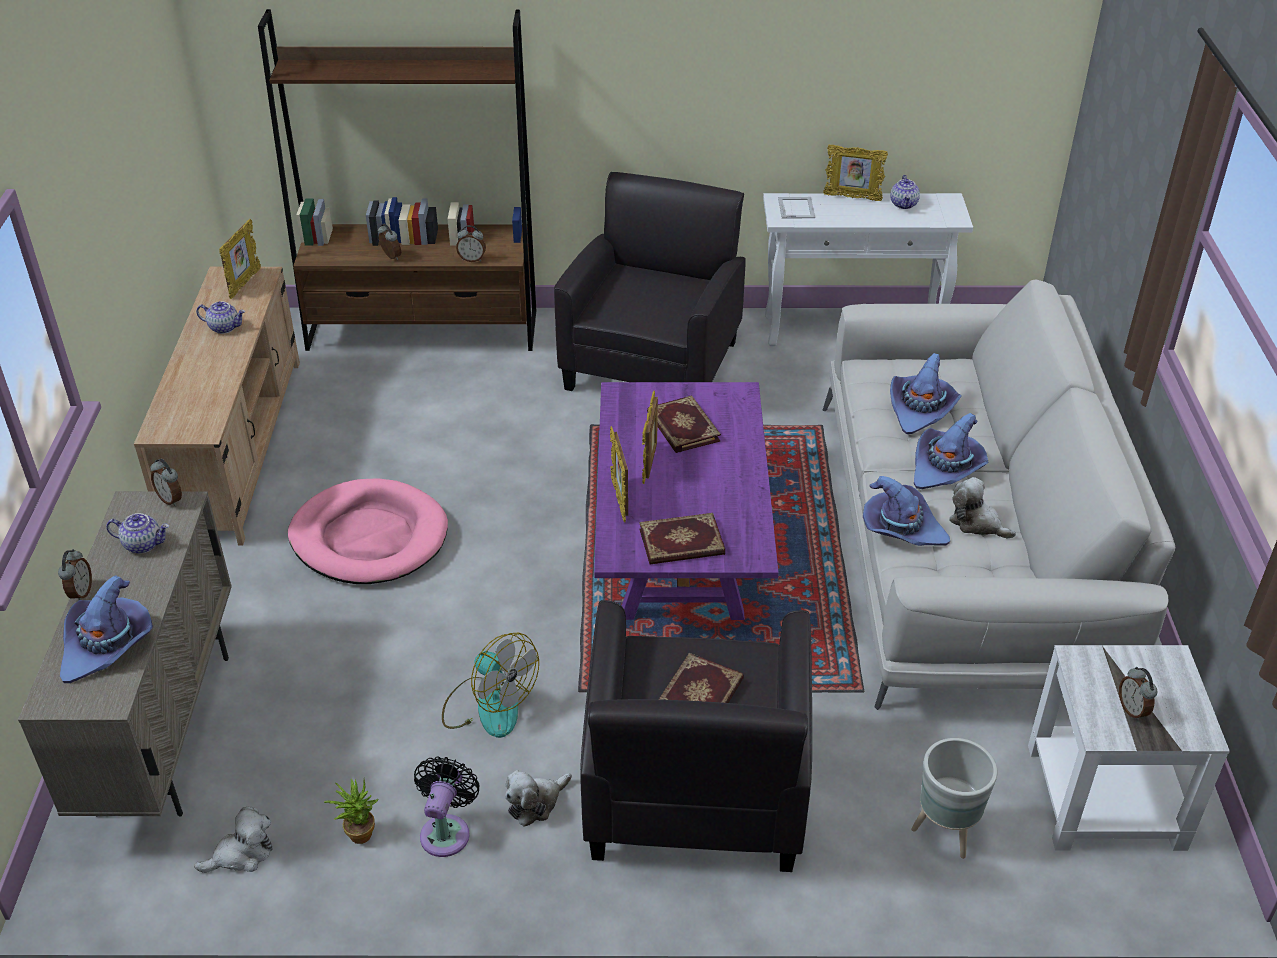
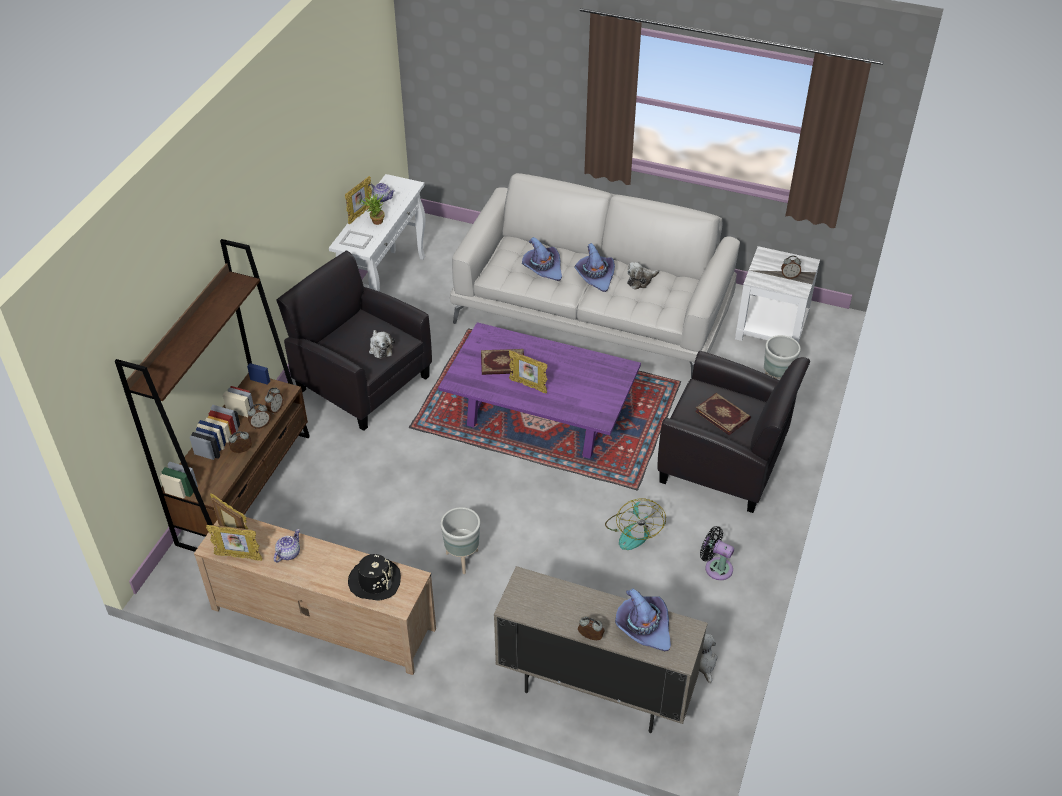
camera: 70 degrees left, 5 degrees up
(143, 544) = (556, 602): teapot -> none
(171, 499) = (516, 585): alarm clock -> alarm clock (260, 425)
(194, 402) = (374, 581): none -> black hat
(358, 831) = (704, 606): potted plant -> potted plant (375, 222)
(369, 537) = (462, 559): pink dog bed -> grey planter
(488, 706) = (633, 531): fan -> fan turned 120 degrees clockwise
(536, 803) = (709, 526): plush toy -> plush toy (380, 348)
(619, 500) = (555, 406): picture frame -> picture frame (239, 557)
(682, 543) = (602, 391): book -> none
(901, 529) = (634, 307): purple hat -> none

